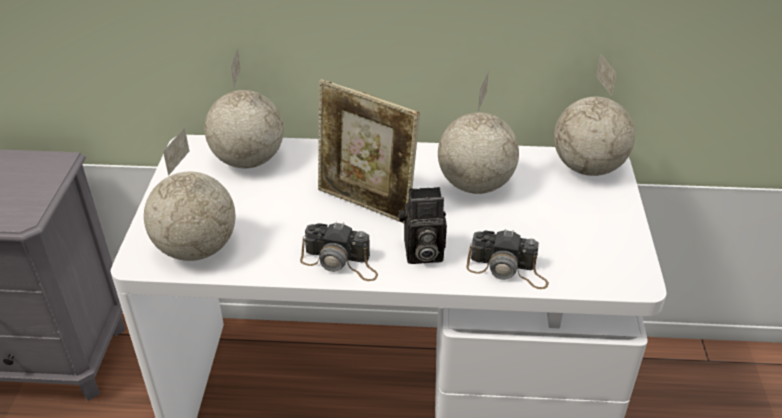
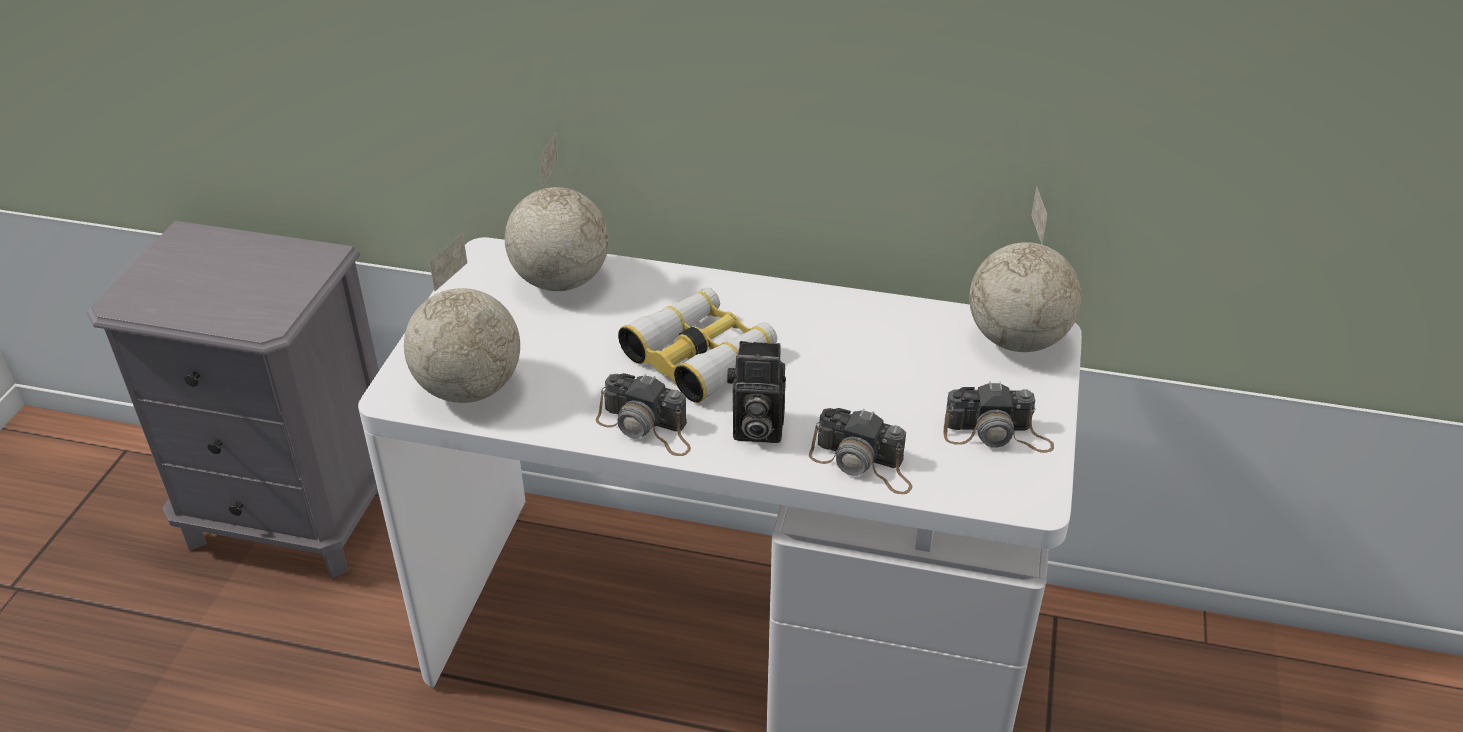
camera: 10 degrees right, 0 degrees up
(366, 204) = (700, 355): picture frame -> binoculars
(474, 185) = (852, 347): globe -> none
(596, 236) = (997, 434): none -> camera

